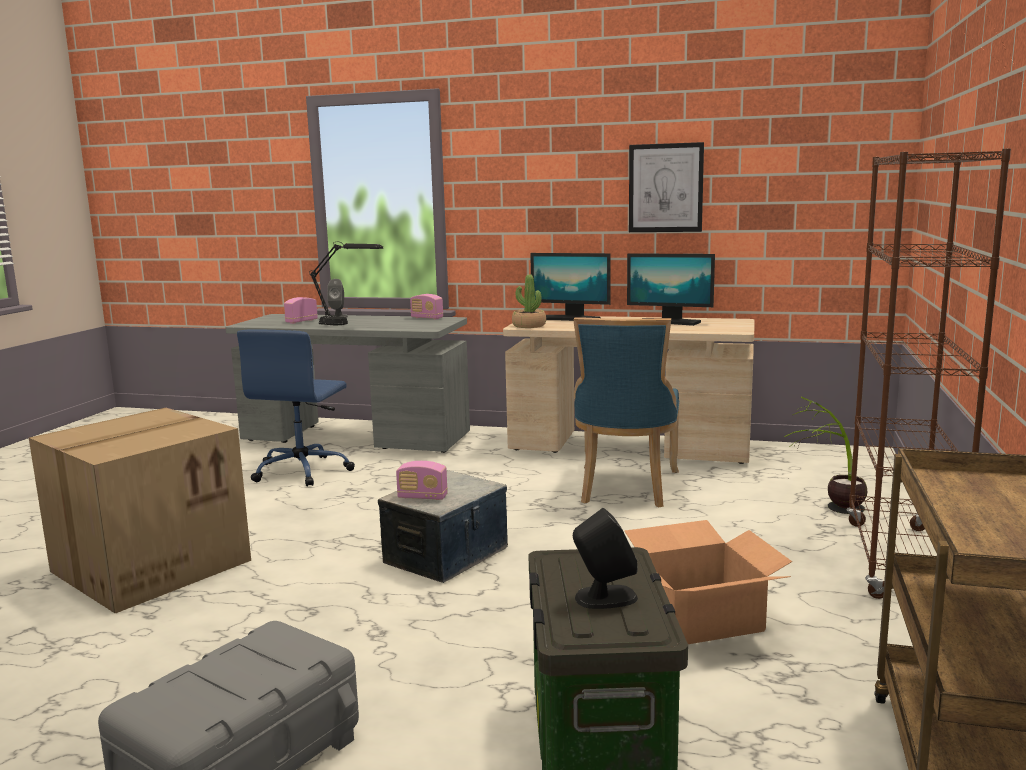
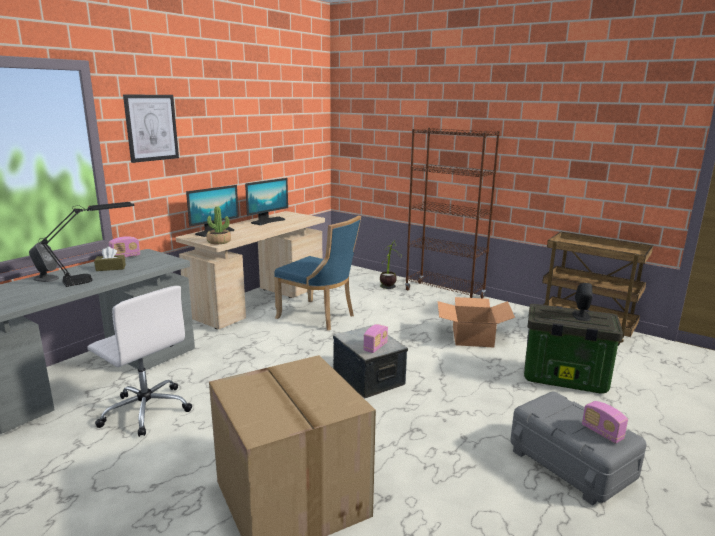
camera: 70 degrees left, 5 degrees up
(301, 321) = (33, 291): radio -> radio (602, 433)
(303, 471) = (146, 410): blue office chair -> white office chair
(384, 321) = (111, 268): none -> brown tissue box
(665, 188) = (241, 140): picture -> picture (151, 128)

